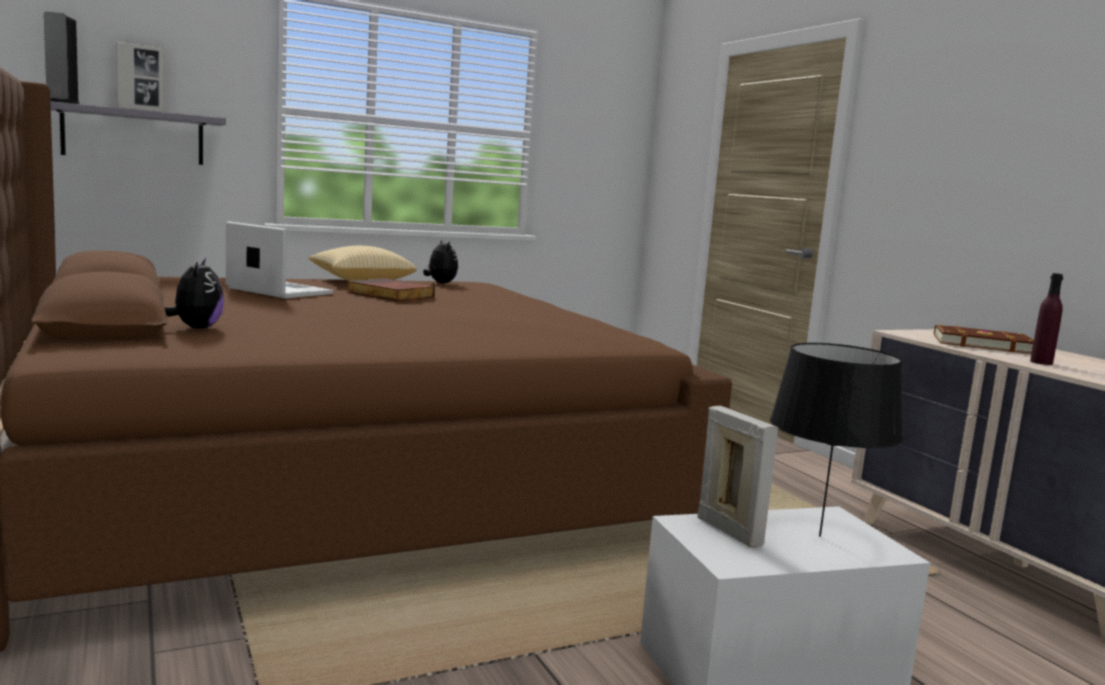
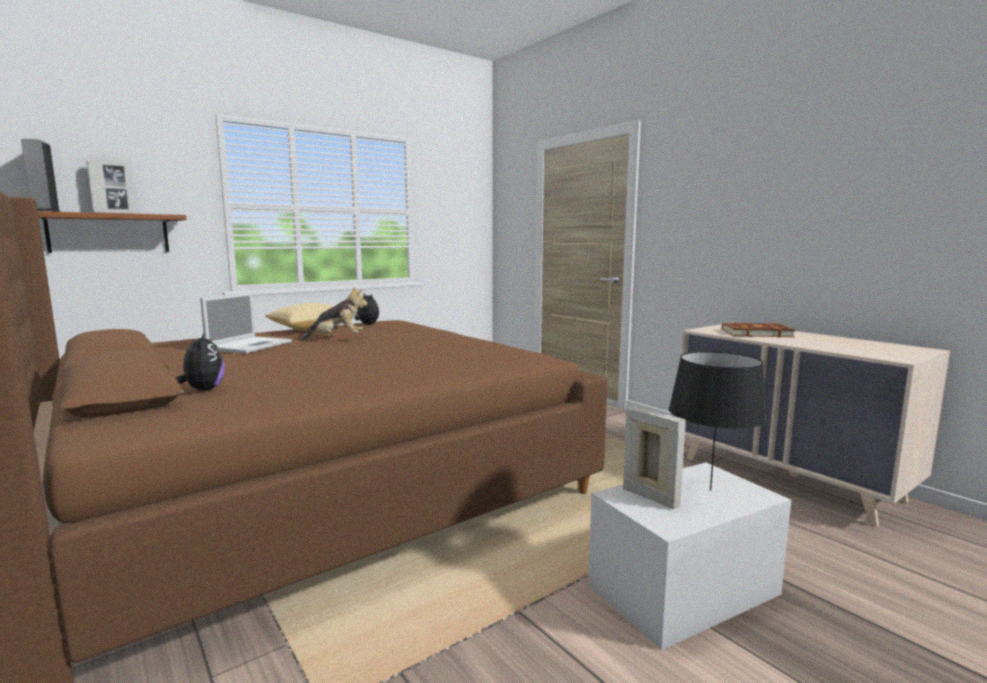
camera: 10 degrees left, 0 degrees up
(133, 135) = (109, 233): grey shelf -> brown shelf
(277, 290) = (250, 345): laptop -> laptop turned 90 degrees clockwise
(389, 294) = (337, 339): book -> plush toy
(1041, 362) = (804, 343): purple bottle -> none

